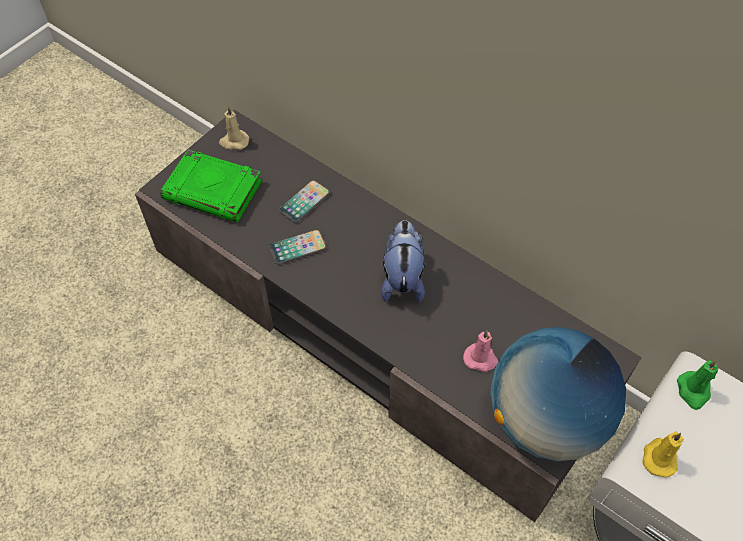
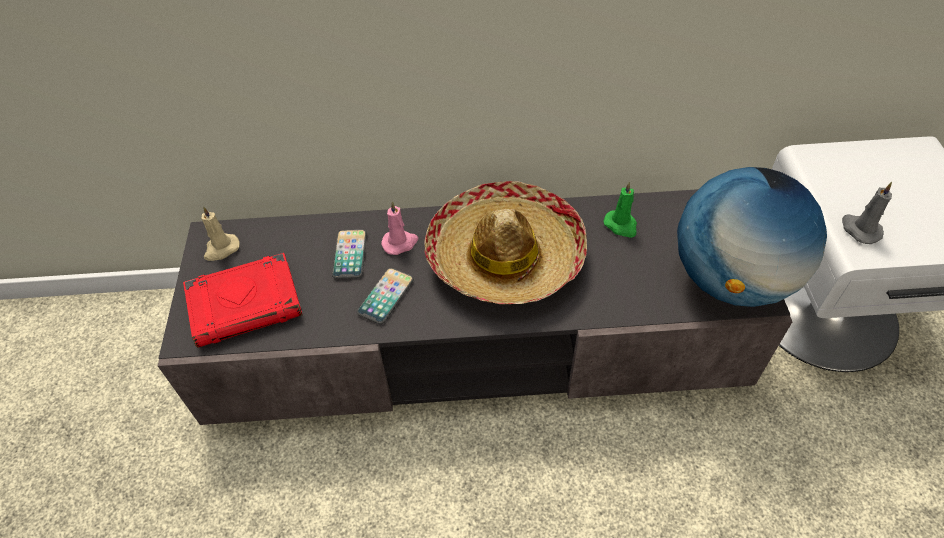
camera: 40 degrees left, 5 degrees down
(214, 191) = (246, 304): green book -> red book
(402, 278) = (505, 256): plush toy -> hat
(481, 359) = (636, 271): pink candle -> pink candle (400, 243)
(659, 457) = (860, 229): yellow candle -> grey candle
(693, 391) = (823, 169): green candle -> green candle (621, 225)

